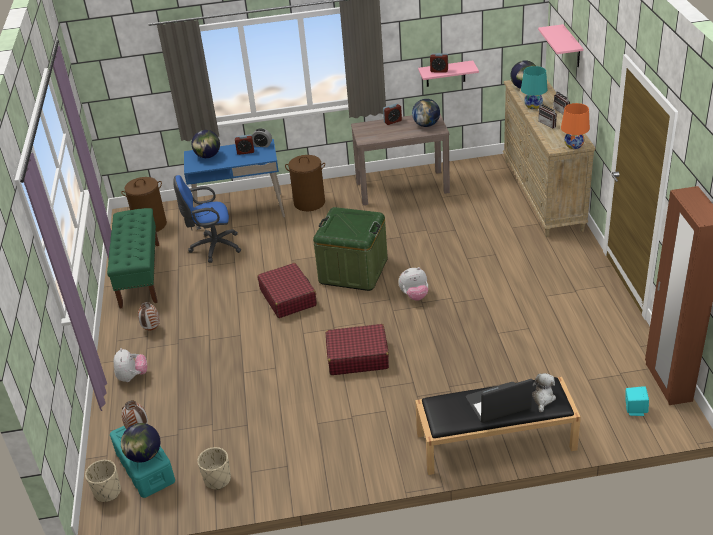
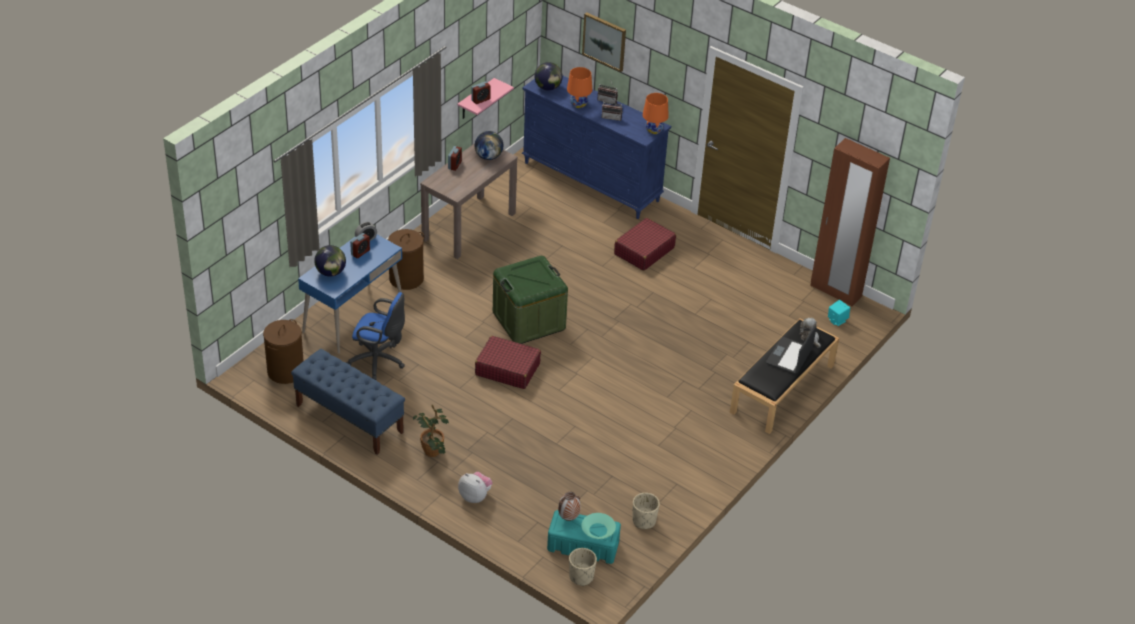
camera: 50 degrees left, 5 degrees up
(140, 274) = (349, 418): green bench -> blue bench
(144, 455) = (598, 530): globe -> turquoise bowl
(151, 329) = (432, 454): vase -> potted plant
(213, 247) = (379, 361): blue office chair -> blue office chair turned 105 degrees counterclockwise
(357, 357) = (623, 385): red suitcase -> red suitcase (644, 251)
(414, 296) = (602, 316): plush toy -> none
(533, 106) = (578, 104): turquoise table lamp -> orange table lamp
(542, 195) = (591, 182): beige dresser -> blue dresser
(572, 47) = (604, 41): pink shelf -> picture

